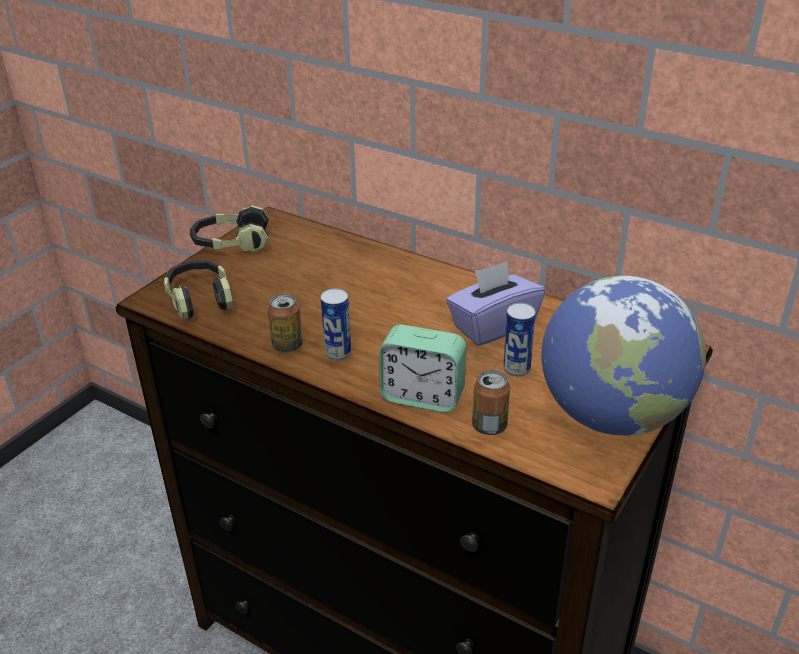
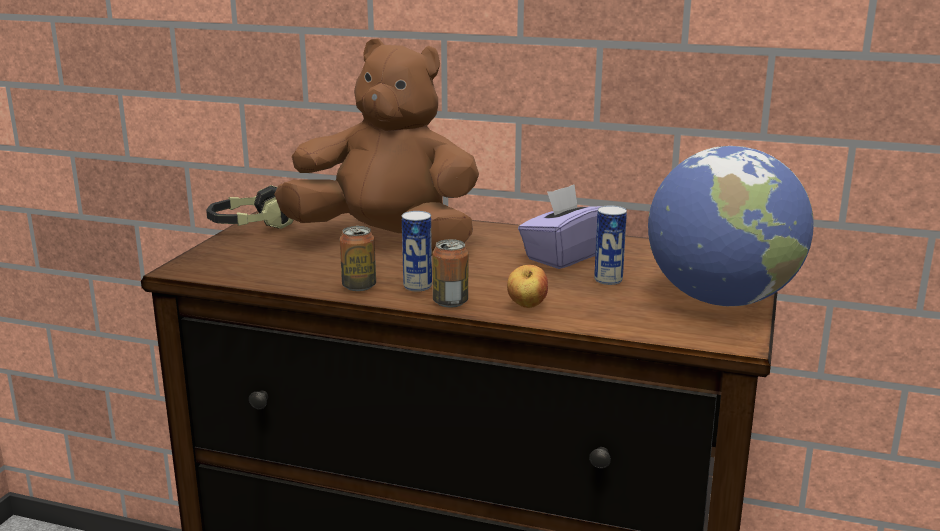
camera: 15 degrees left, 15 degrees down
(199, 299) = (239, 264): headphones -> none
(338, 283) = (387, 242): none -> brown plush toy
(422, 396) = (527, 306): alarm clock -> apple
(489, 426) = (608, 318): can -> can (450, 302)

